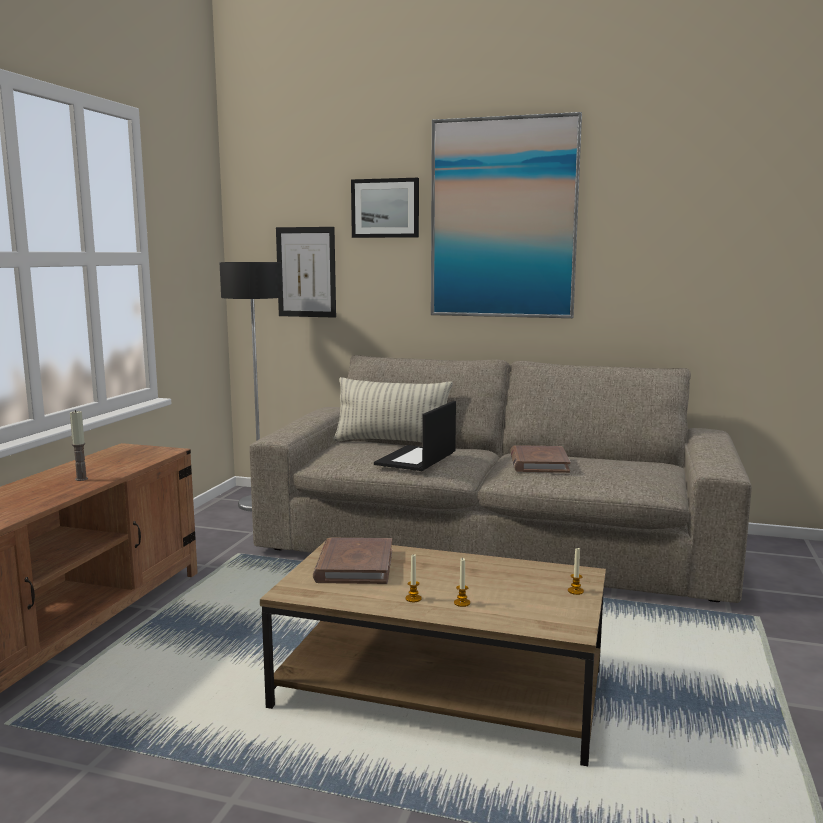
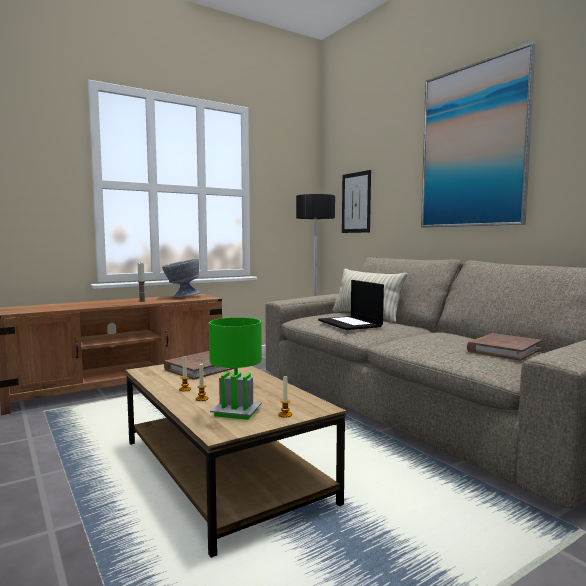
camera: 40 degrees right, 5 degrees down
(114, 457) = (181, 297): none -> grey bowl
(385, 208) = (398, 152): picture -> none
(416, 459) = (350, 323): laptop -> laptop turned 90 degrees counterclockwise
(531, 604) = (236, 412): none -> green table lamp
(538, 463) = (430, 337): brown book -> brown book (504, 350)

